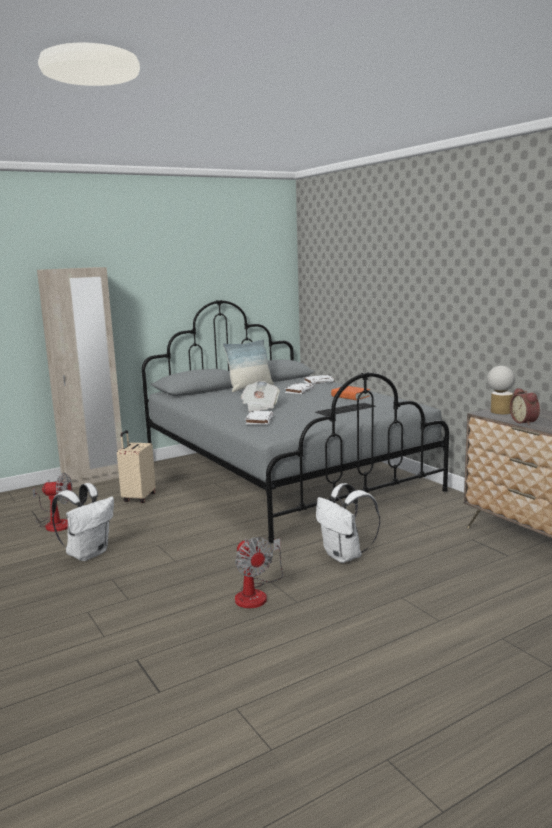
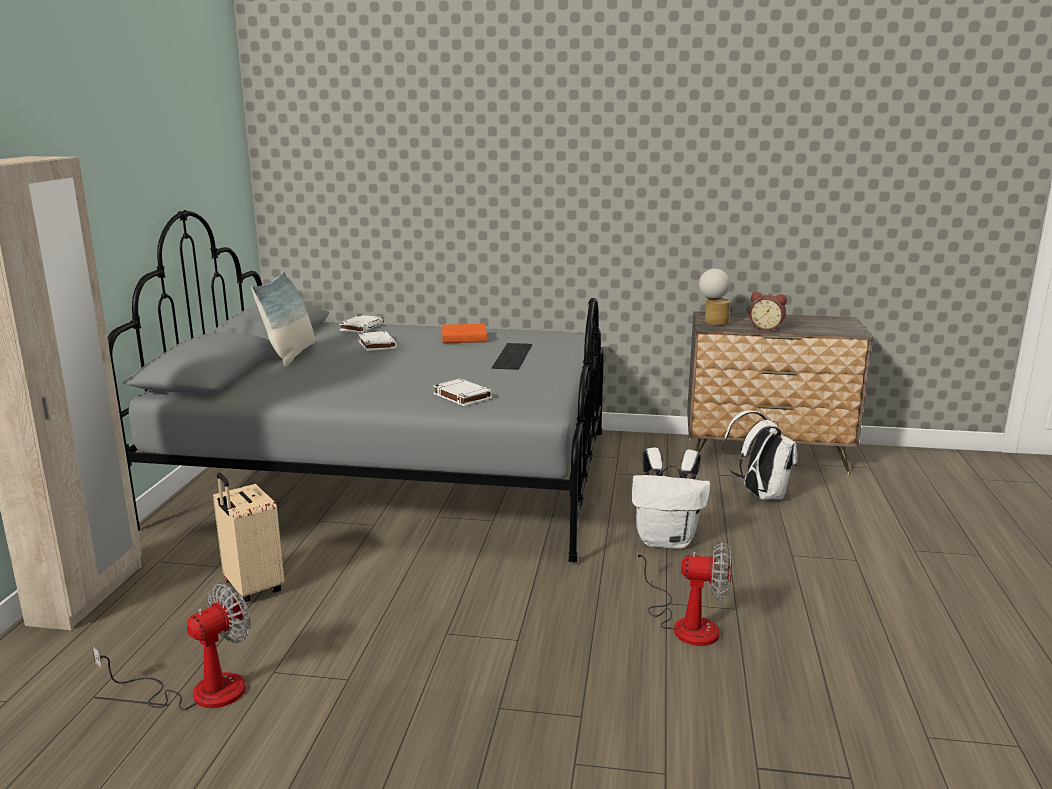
camera: 50 degrees left, 5 degrees up
(88, 553) = (379, 699): white backpack -> white backpack (759, 494)
(260, 407) = (402, 379): newspaper -> none

